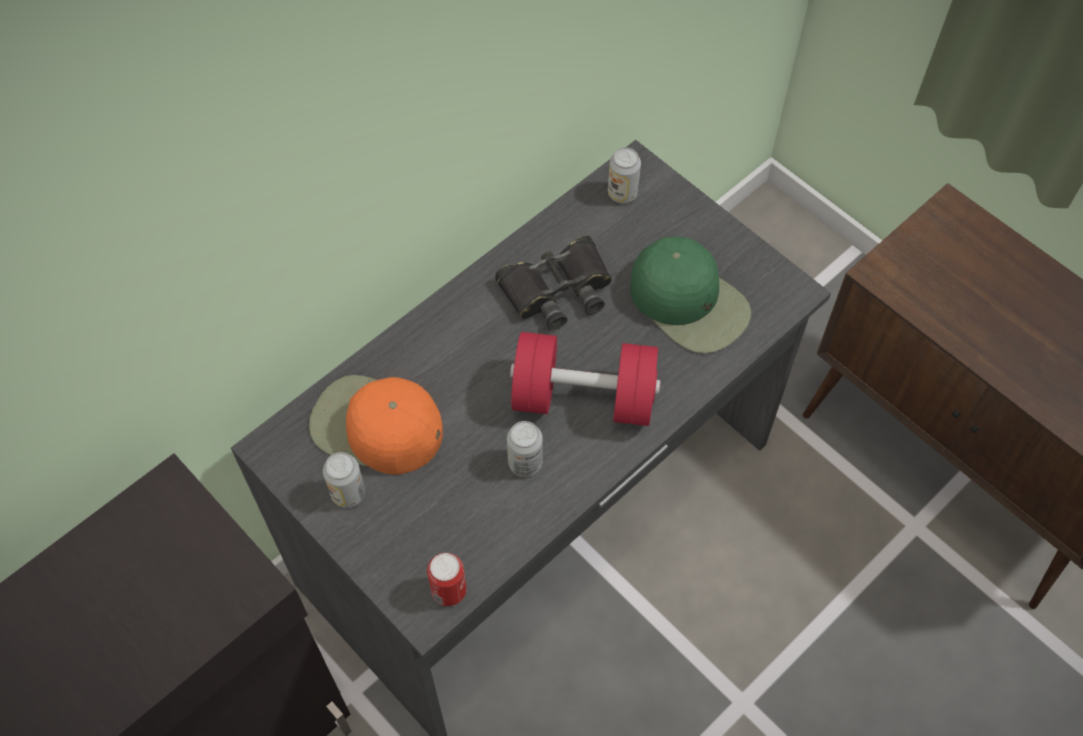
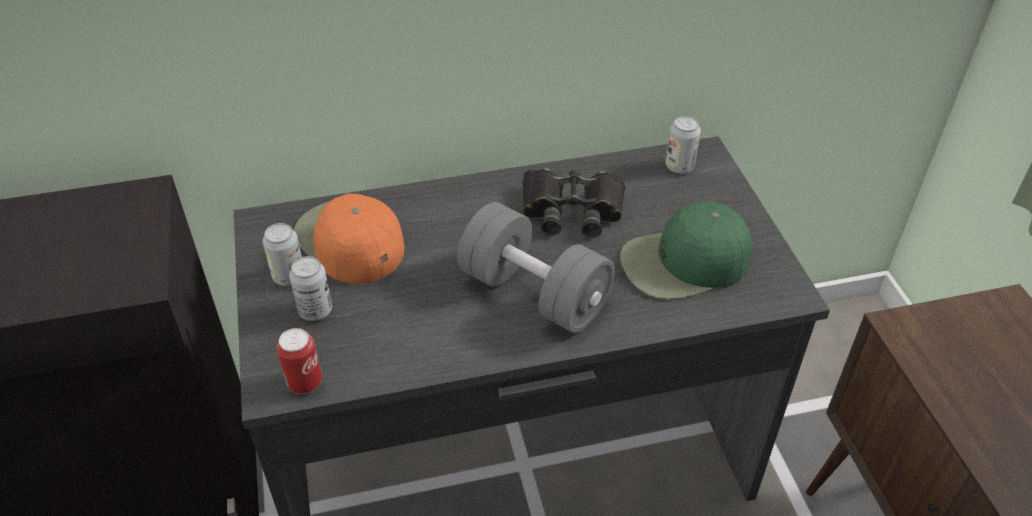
camera: 30 degrees right, 15 degrees down
(525, 463) = (446, 318): can -> can (315, 310)
(583, 397) = (534, 293): red dumbbell -> grey dumbbell
(689, 302) = (684, 263): green cap -> green cap turned 90 degrees clockwise

